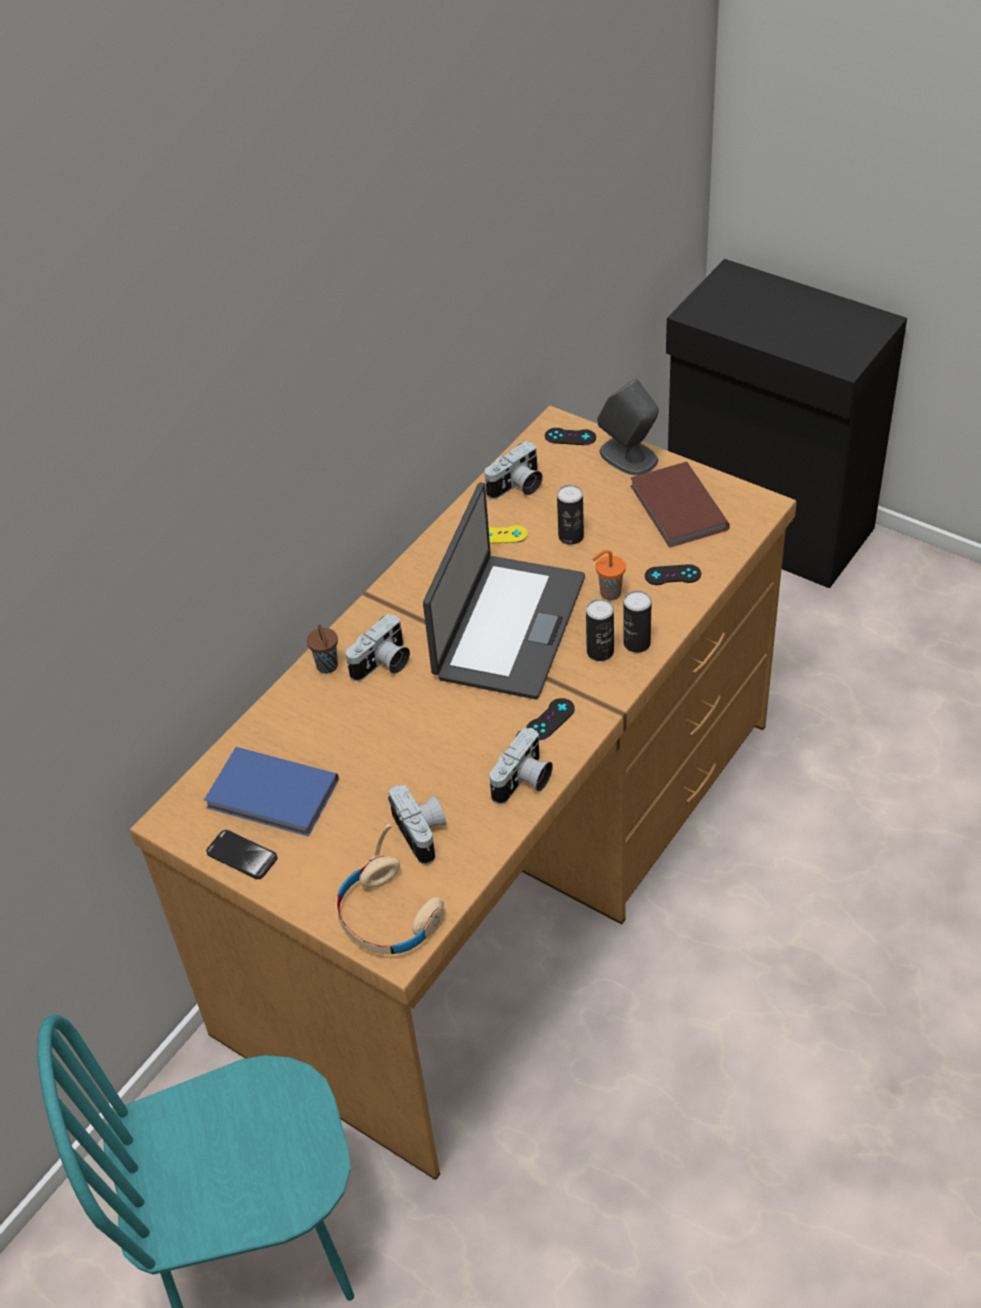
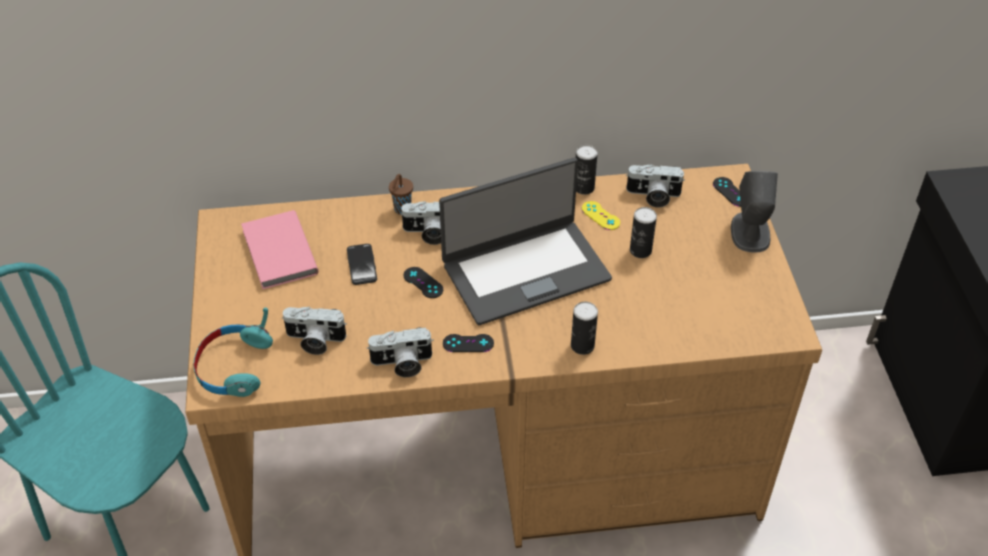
camera: 45 degrees right, 0 degrees up
(242, 855) = (221, 269): phone -> phone (362, 265)
(273, 796) = (278, 253): blue book -> pink book
(388, 917) = (234, 367): beige headphones -> turquoise headphones
(423, 832) = (314, 340): camera -> camera turned 75 degrees clockwise
(600, 651) = (554, 331): can -> can (584, 188)
(609, 593) = (611, 303): orange cup -> none
(672, 575) = (666, 325): black game controller -> black game controller (423, 283)
(677, 509) = (731, 289): brown book -> none

